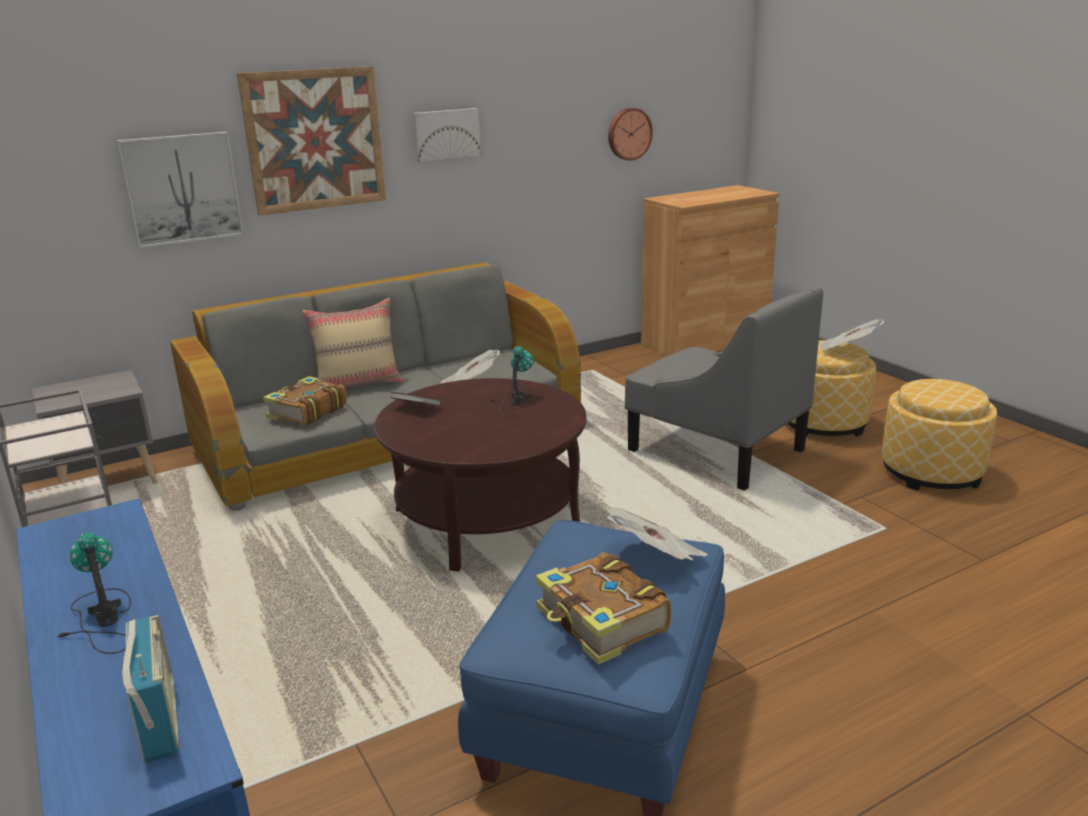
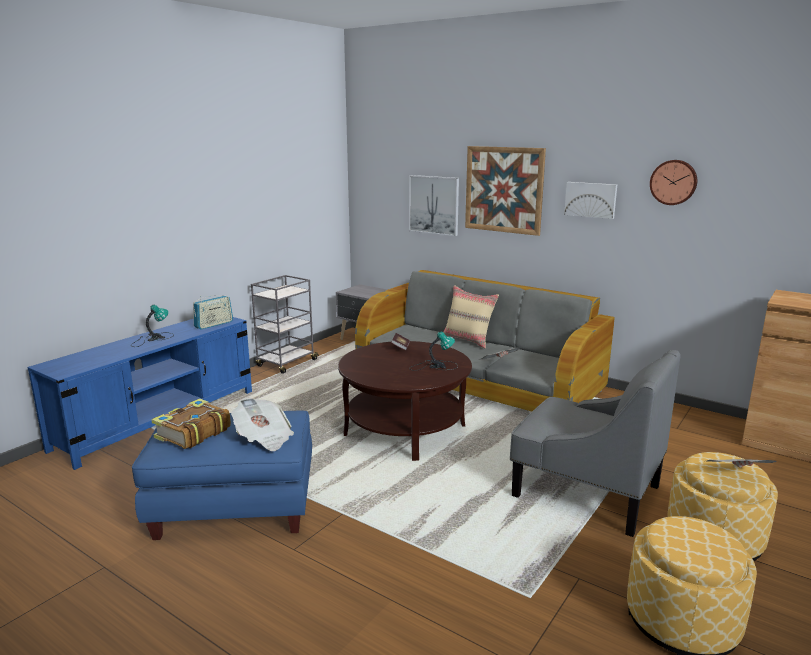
camera: 65 degrees right, 5 degrees down
(159, 719) = (91, 362): radio -> radio (214, 324)
(306, 412) = (418, 338): book -> none
(628, 134) = (771, 227): wall clock -> wall clock (673, 182)
(715, 450) = (585, 491): grey armchair -> grey armchair turned 75 degrees counterclockwise

